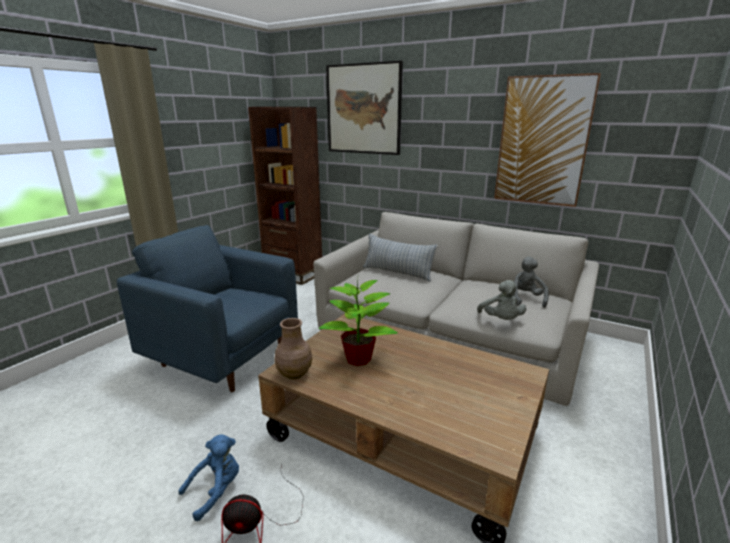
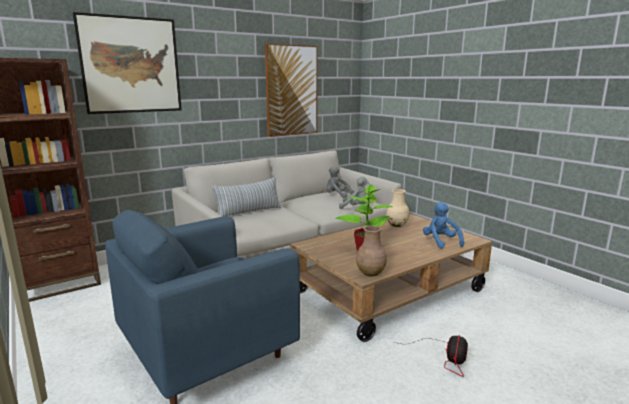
camera: 65 degrees left, 5 degrees down
(216, 490) = (409, 377): blue plush toy -> blue plush toy (440, 242)
(478, 364) = (396, 225): none -> beige vase

